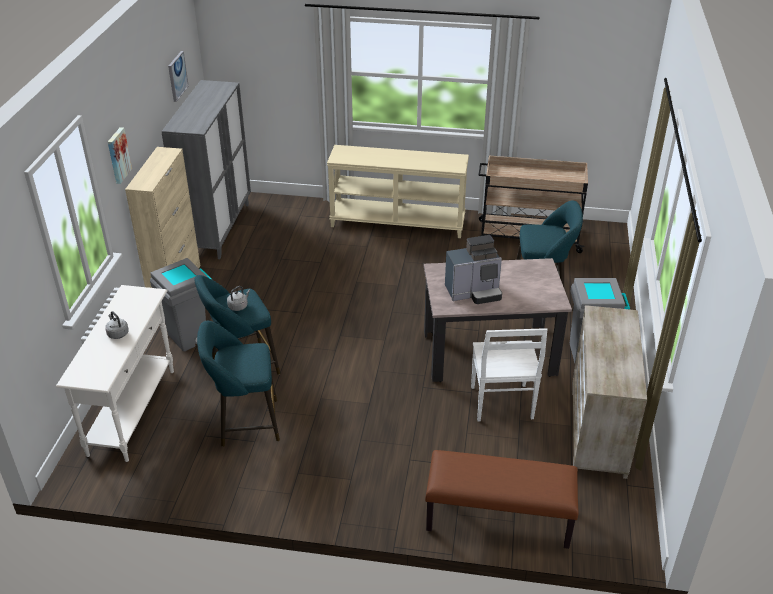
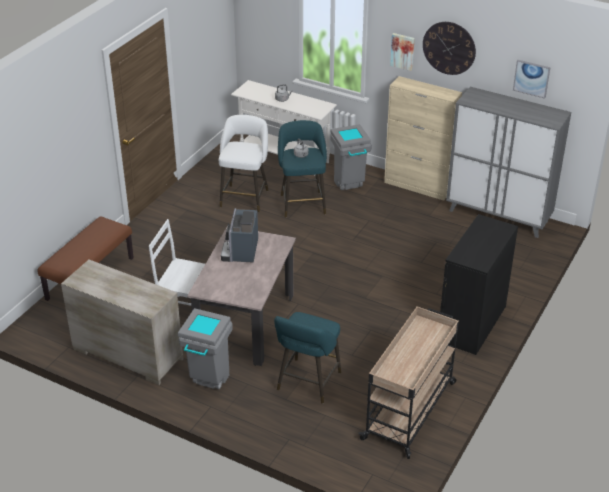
camera: 110 degrees right, 0 degrees up
(138, 108) = (449, 48): none -> wall clock
(245, 423) = (245, 197): turquoise stool -> white stool
(398, 222) = (472, 323): beige console table -> black cabinet

